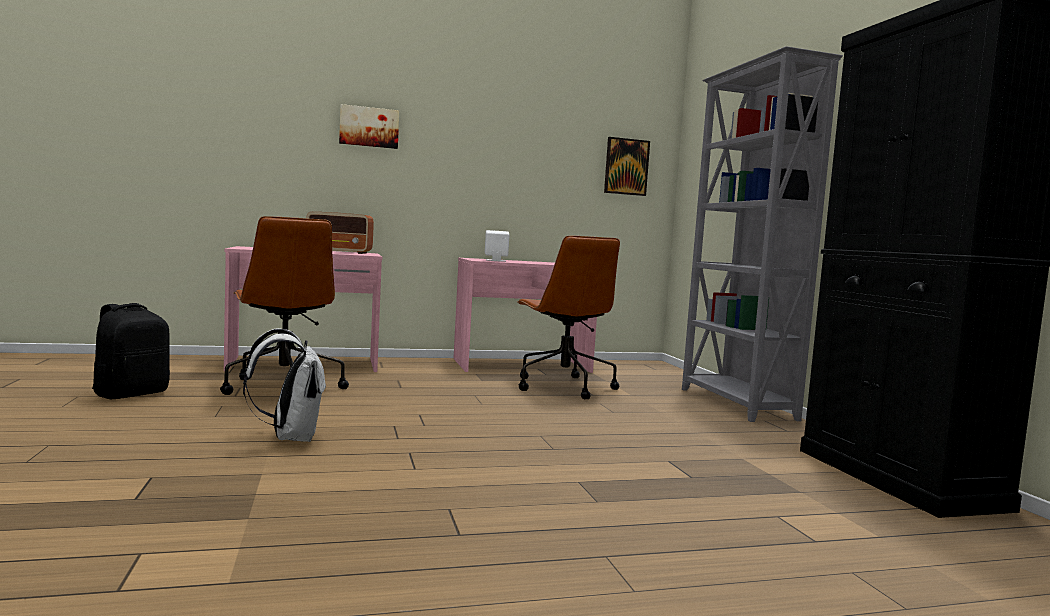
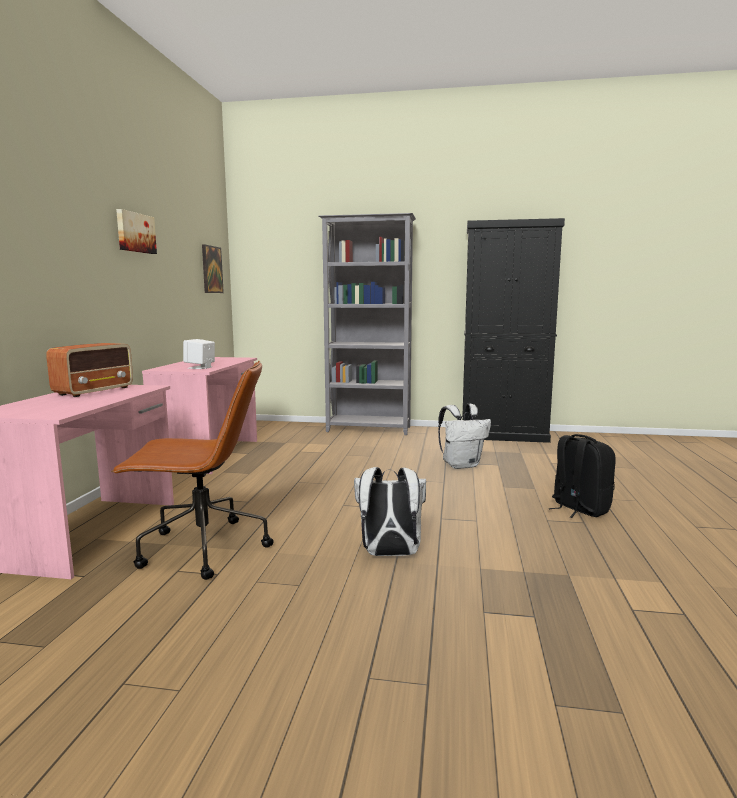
camera: 65 degrees left, 5 degrees up
(131, 394) = (148, 639): black backpack -> black backpack (579, 509)
(369, 127) = (58, 234): picture -> picture (135, 232)
(563, 386) = (292, 455): brown office chair -> none
(649, 455) = (461, 465): none -> white backpack

